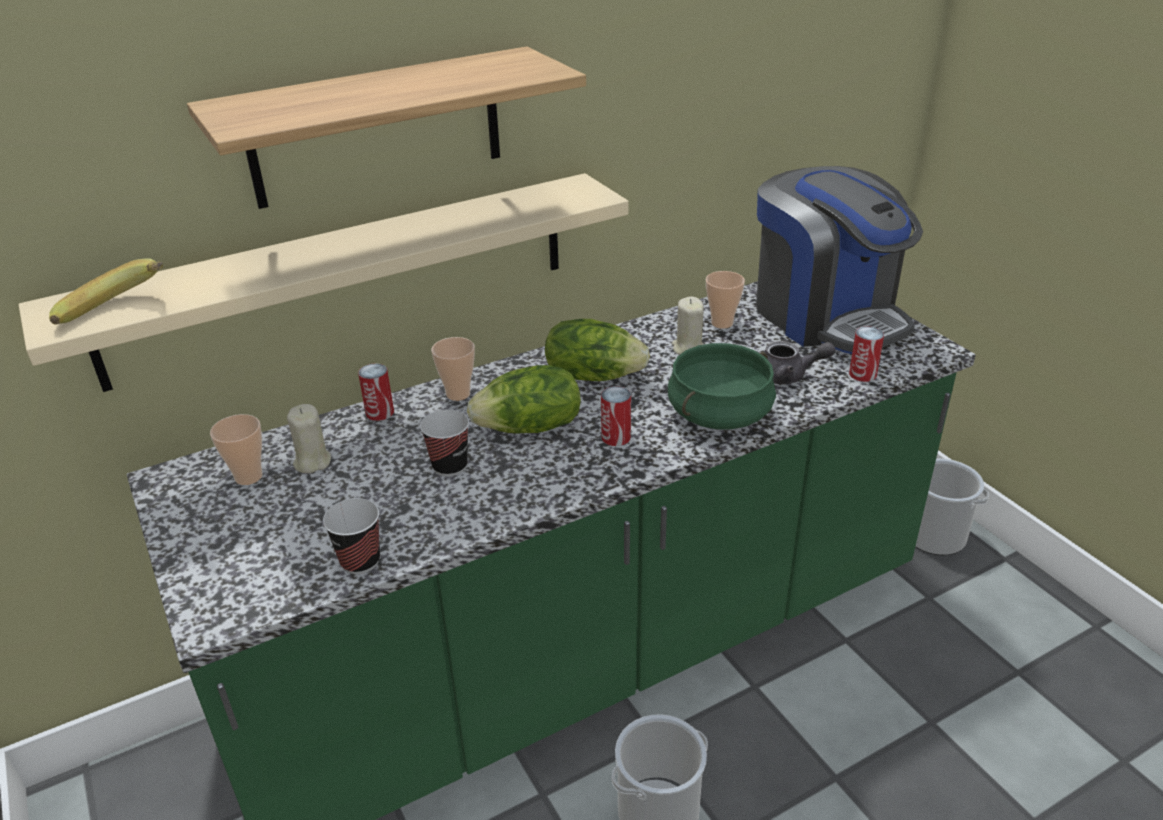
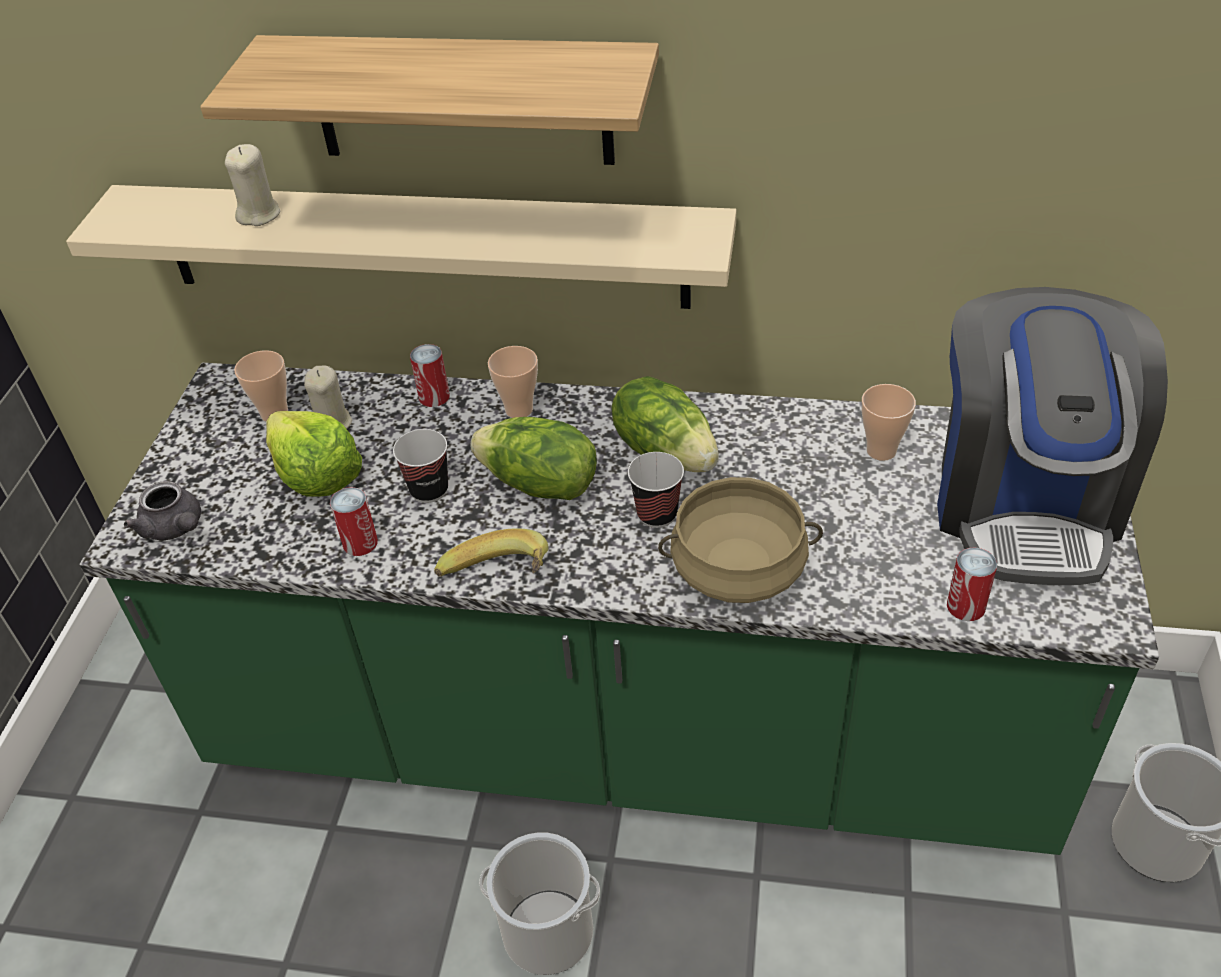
camera: 40 degrees right, 10 degrees up
(121, 314) = (156, 231): banana -> banana (499, 581)
(341, 498) = (316, 475): none -> lettuce
(360, 561) = (268, 549): cup -> cup (657, 514)
(616, 437) = (605, 539): can -> can (360, 543)
(687, 348) = (802, 466): beige candle -> beige candle (259, 214)
(720, 414) = (738, 570): green cooking pot -> beige cooking pot
(788, 376) = (873, 561): grey teapot -> grey teapot (175, 528)

